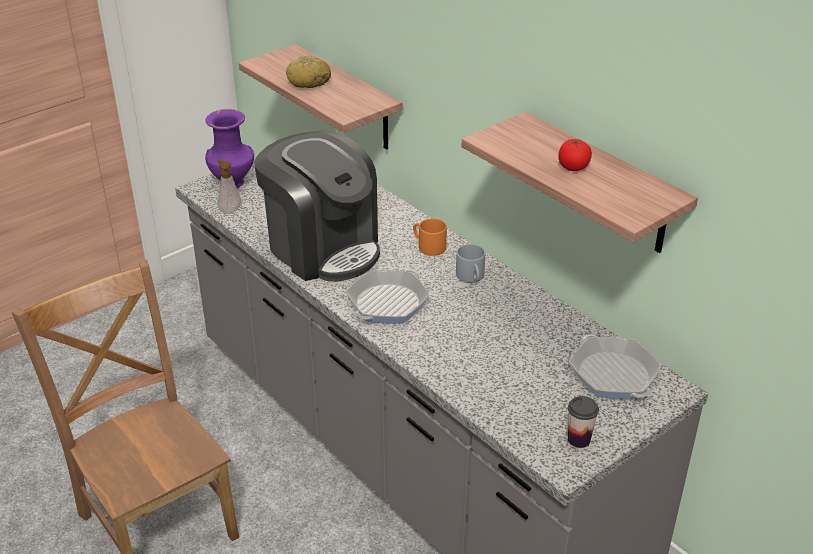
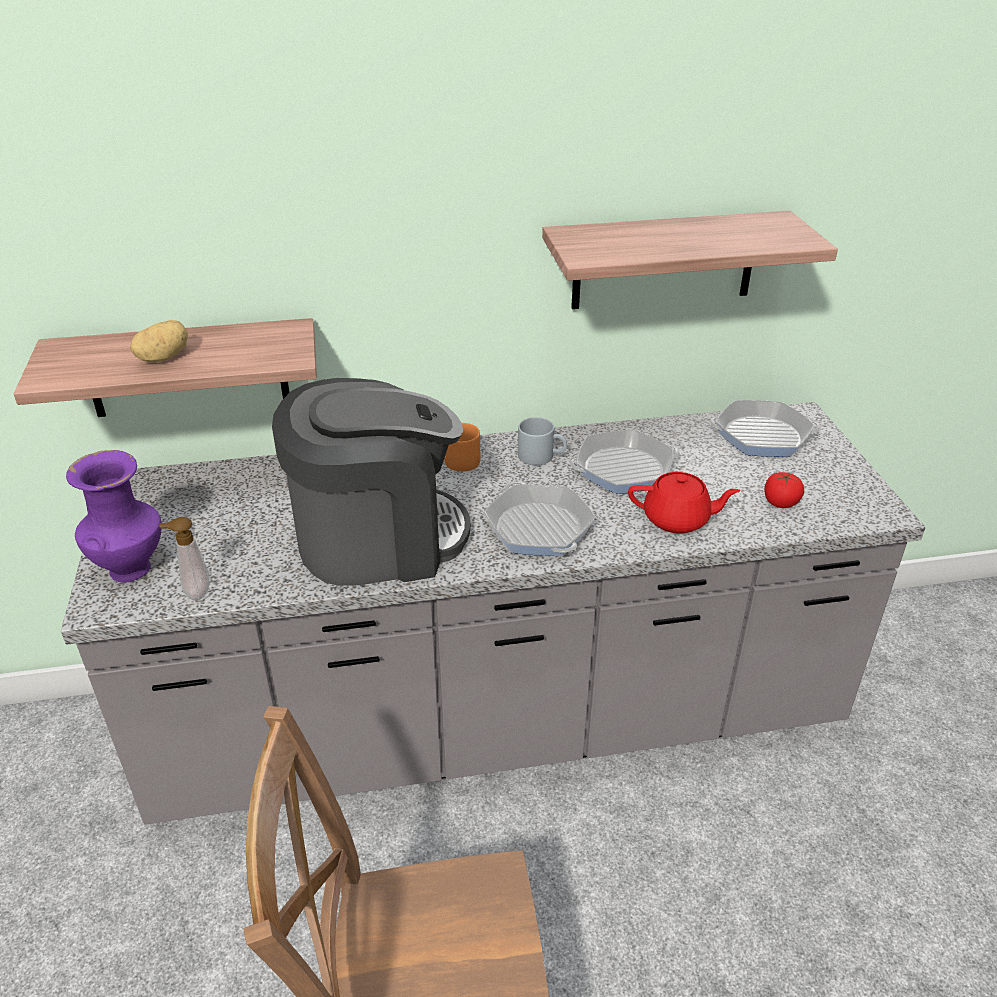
camera: 60 degrees left, 0 degrees up
(309, 81) = (163, 357): bread -> potato
(452, 360) = (677, 519): none -> red teapot
(492, 318) = (623, 469): none -> frying pan
(573, 167) = (688, 237): tomato -> tomato (780, 502)
(578, 439) = (848, 489): cup -> none

